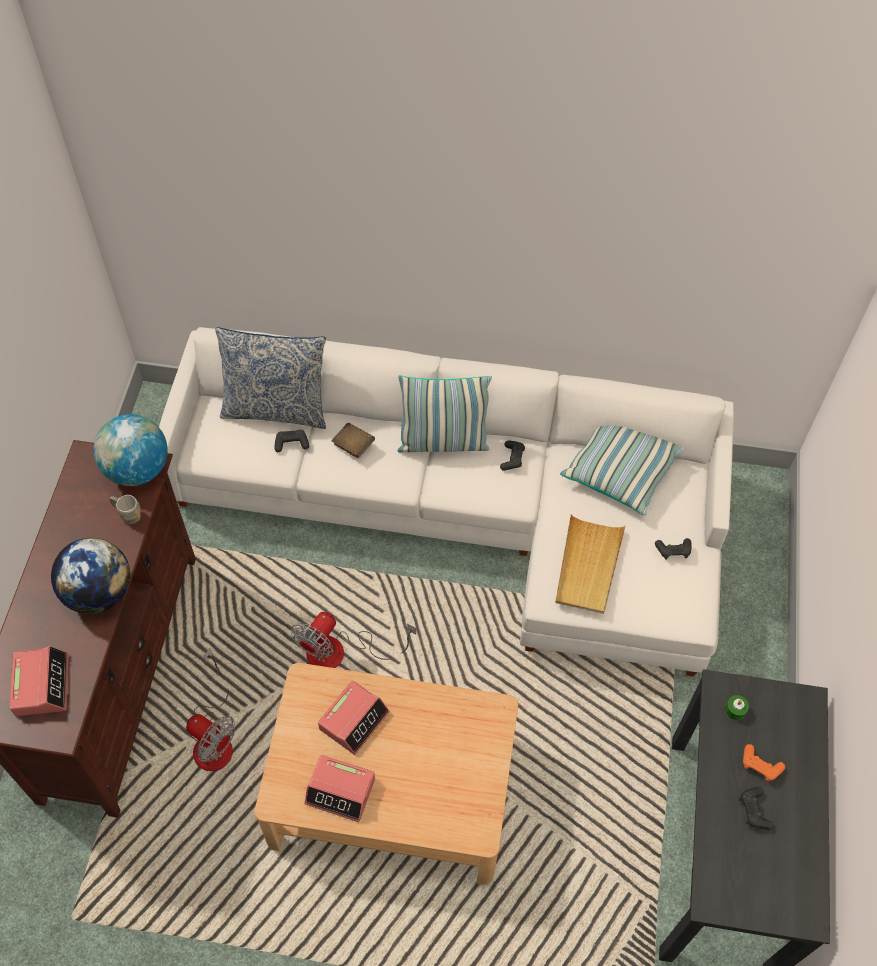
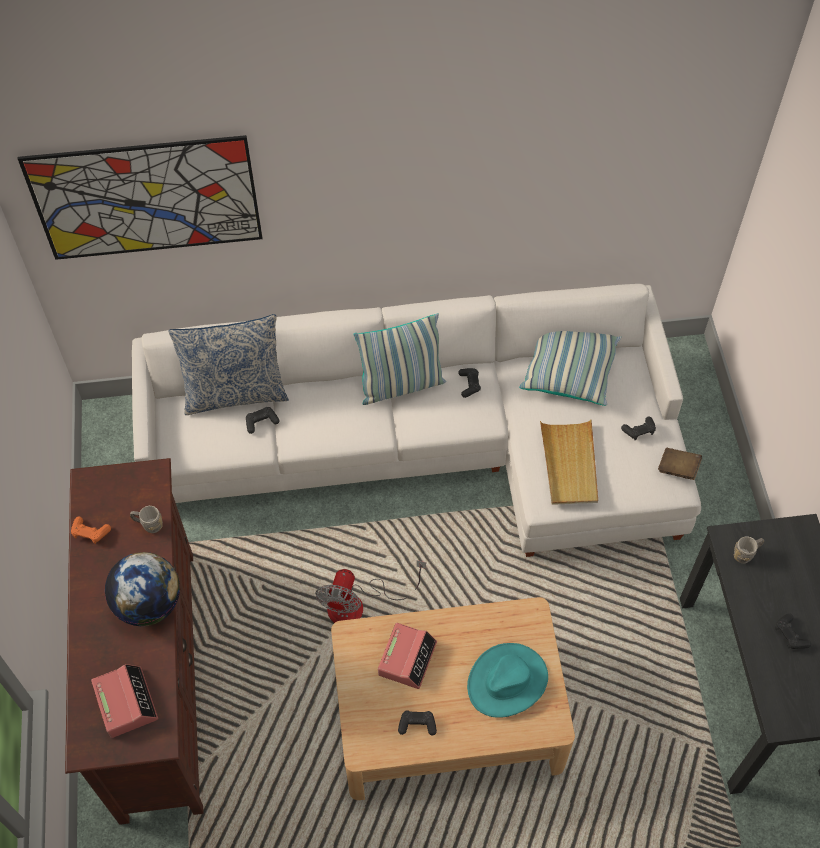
camera: 15 degrees left, 0 degrees up
(137, 469) = (142, 480): globe -> none
(213, 737) = (267, 714): fan -> none
(214, 188) = (146, 199): none -> picture
(340, 791) = (417, 725): alarm clock -> black game controller
(353, 446) = (320, 410): brown book -> brown book (678, 468)
(448, 772) = (507, 681): none -> turquoise hat
(735, 710) = (746, 554): green candle -> grey mug
(760, 766) = (782, 595): orange game controller -> orange game controller (90, 532)

